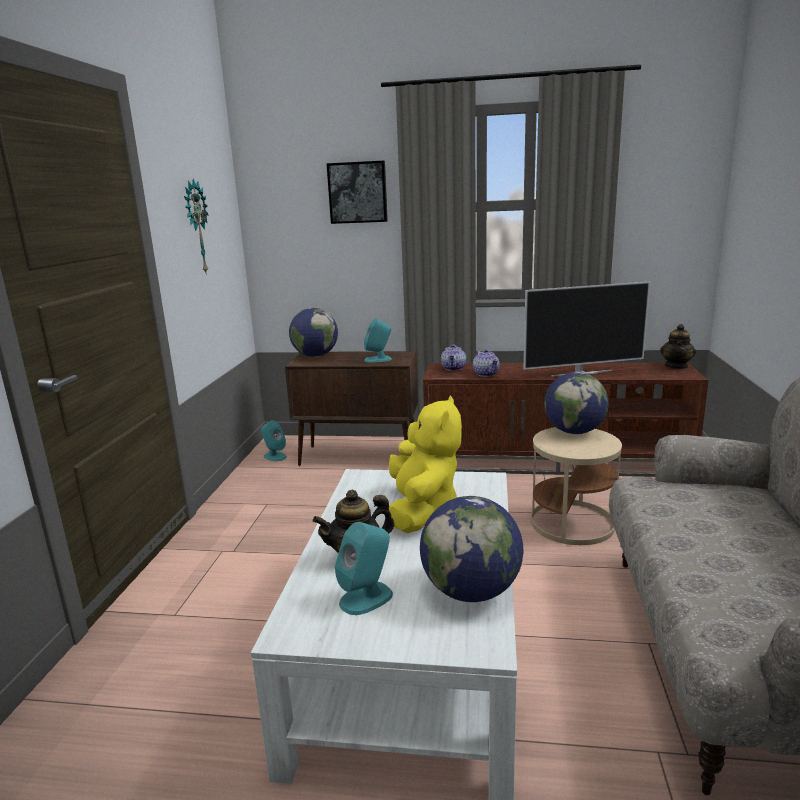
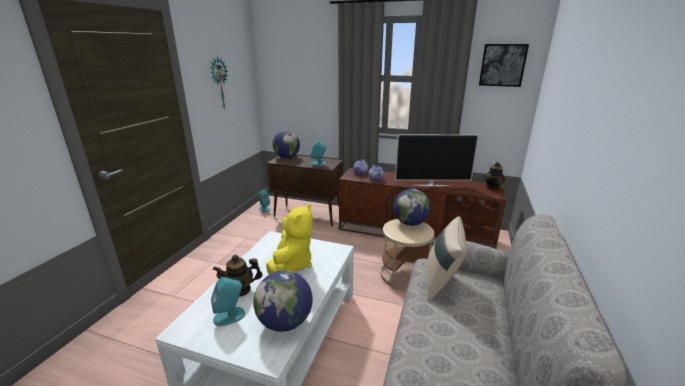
camera: 10 degrees right, 5 degrees up
(358, 192) = (317, 65): picture -> picture (502, 65)
(679, 502) = (442, 282): none -> beige pillow

